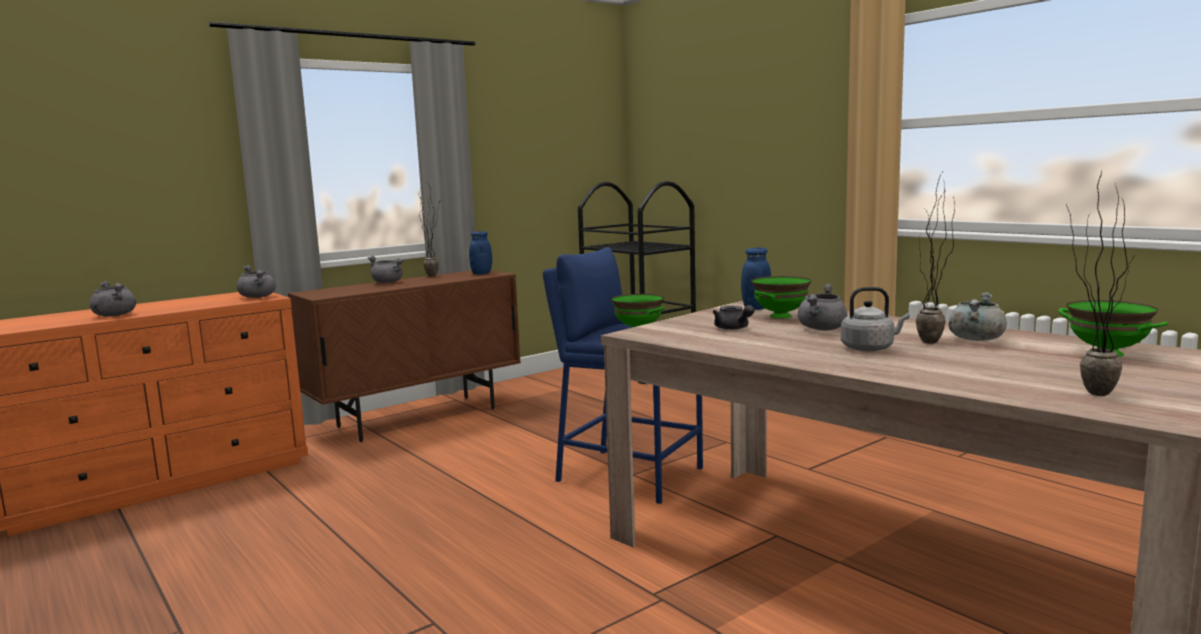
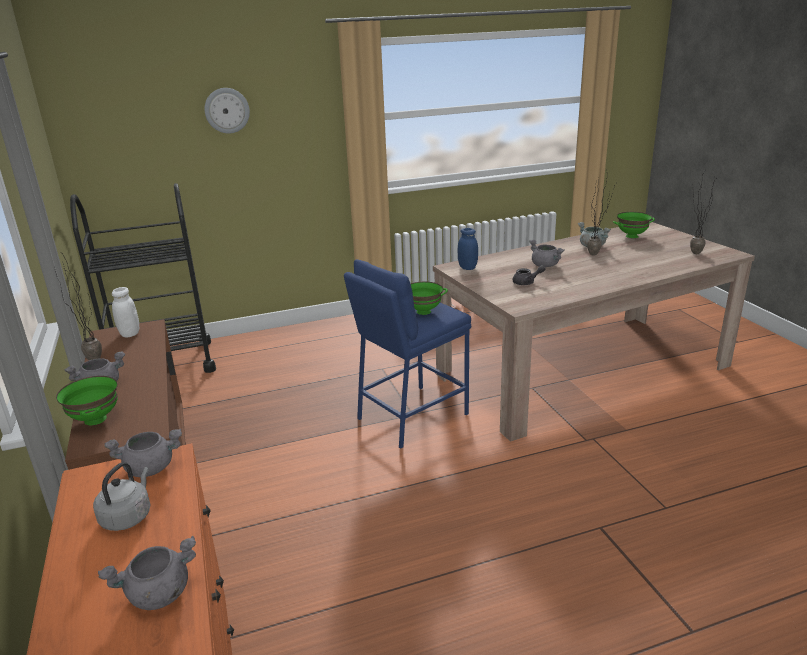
camera: 70 degrees left, 15 degrees up
(481, 273) = (130, 333): blue jar -> white jar
(747, 113) = (227, 110): none -> wall clock
(781, 316) = (500, 267): green bowl -> green bowl (96, 419)
(870, 348) = (599, 266): grey kettle -> grey kettle (128, 516)

